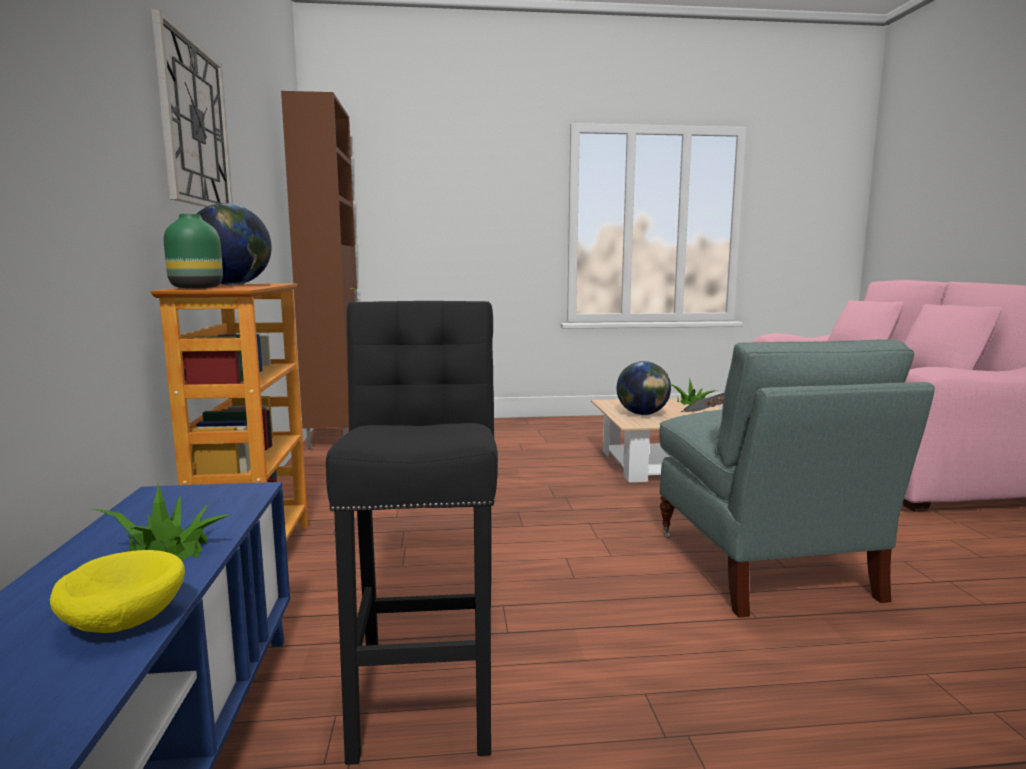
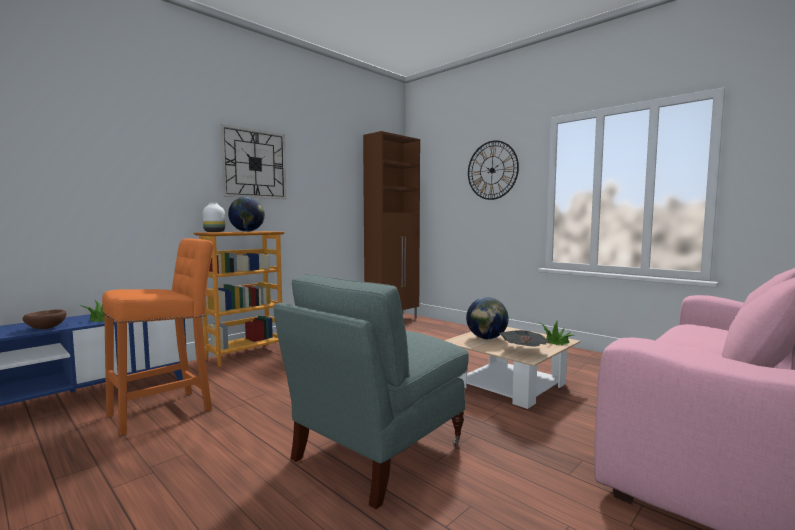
camera: 50 degrees right, 5 degrees down
(122, 622) = (46, 328): yellow bowl -> brown bowl
(195, 288) = (214, 232): green vase -> white vase
(426, 684) = (166, 410): black stool -> orange stool
(484, 185) = (492, 170): none -> wall clock

